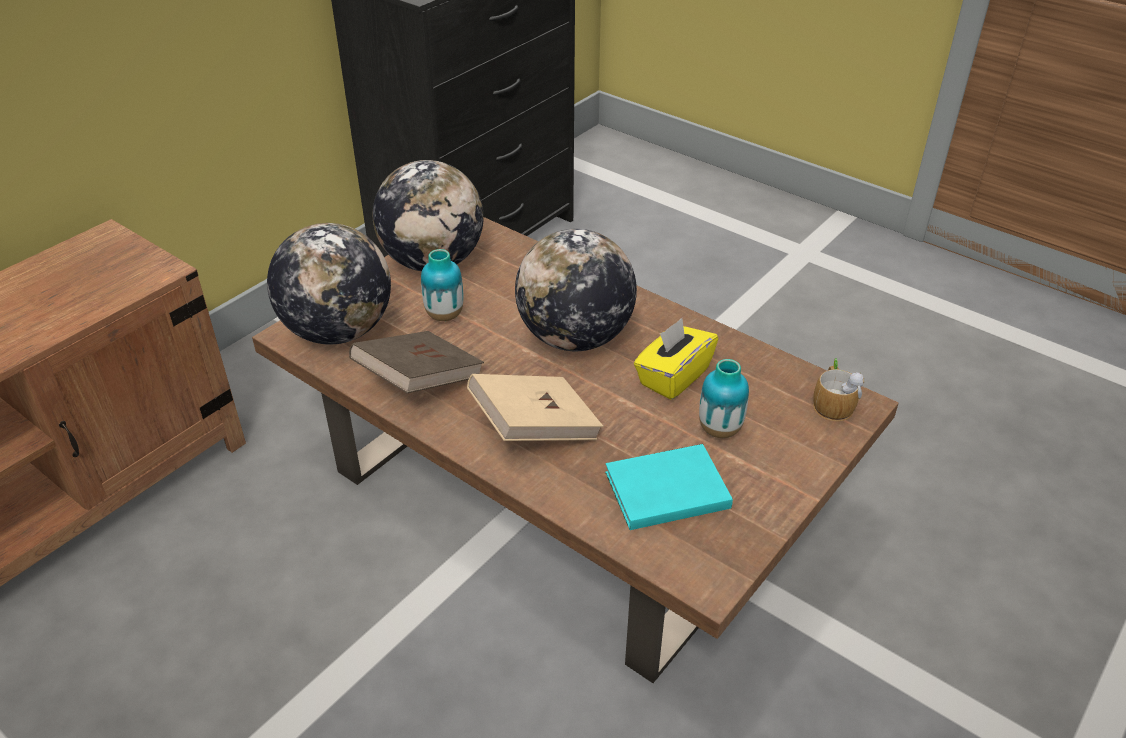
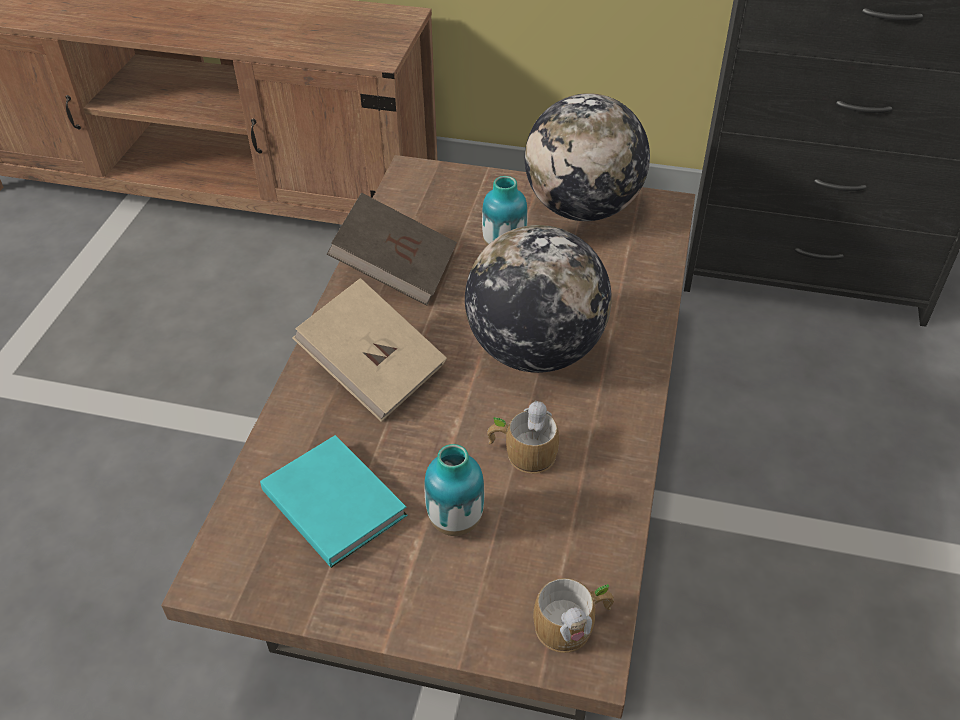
camera: 65 degrees right, 5 degrees up
(338, 331) = (433, 195): globe -> none
(673, 377) = (522, 452): yellow tissue box -> mug

